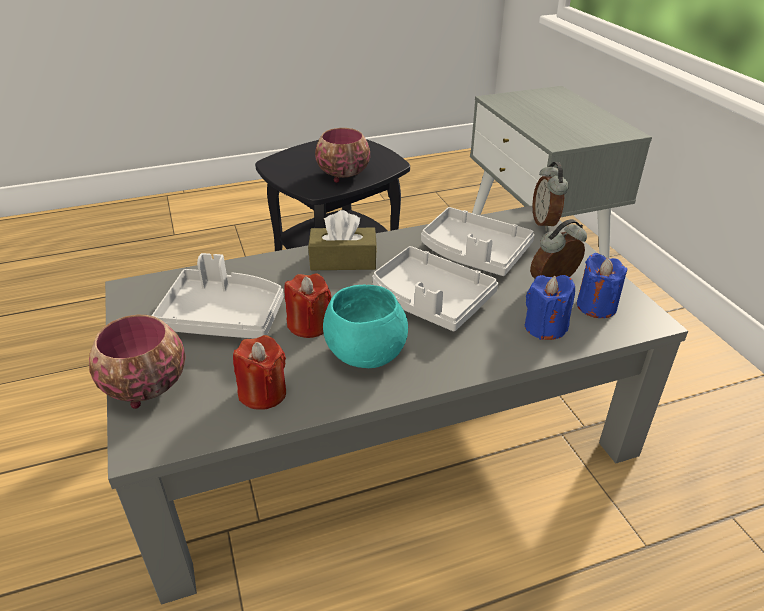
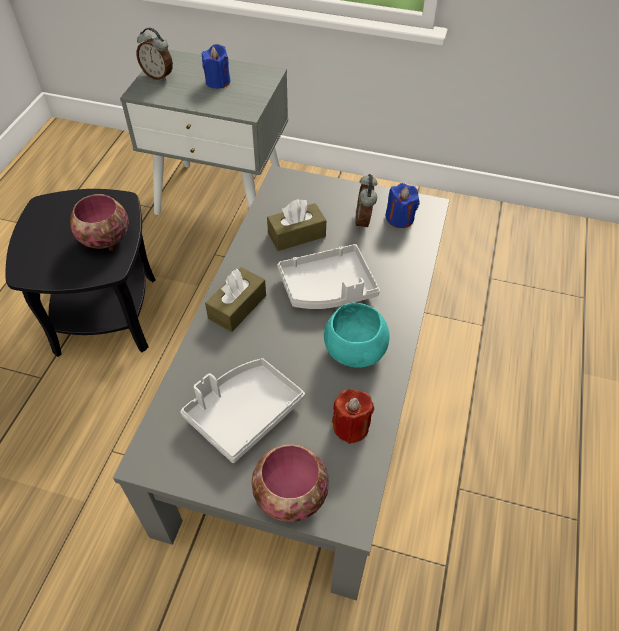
camera: 55 degrees left, 15 degrees up
(309, 325) = (298, 366): red candle -> none
(474, 253) = (296, 235): grey tray -> brown tissue box
(545, 223) = (296, 179): alarm clock -> alarm clock (158, 76)
(545, 327) = (399, 253): blue candle -> blue candle (218, 82)

